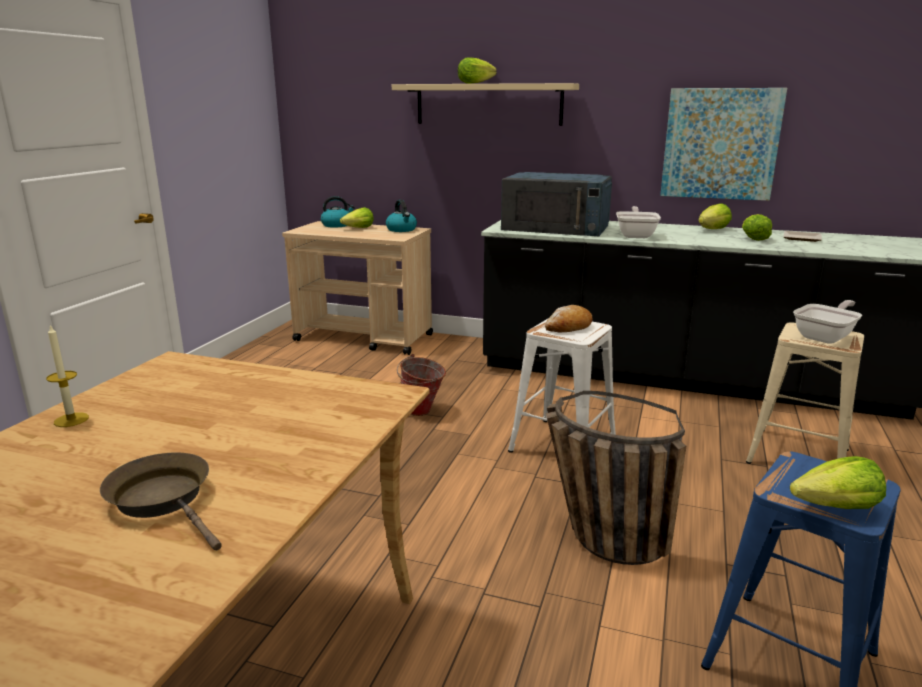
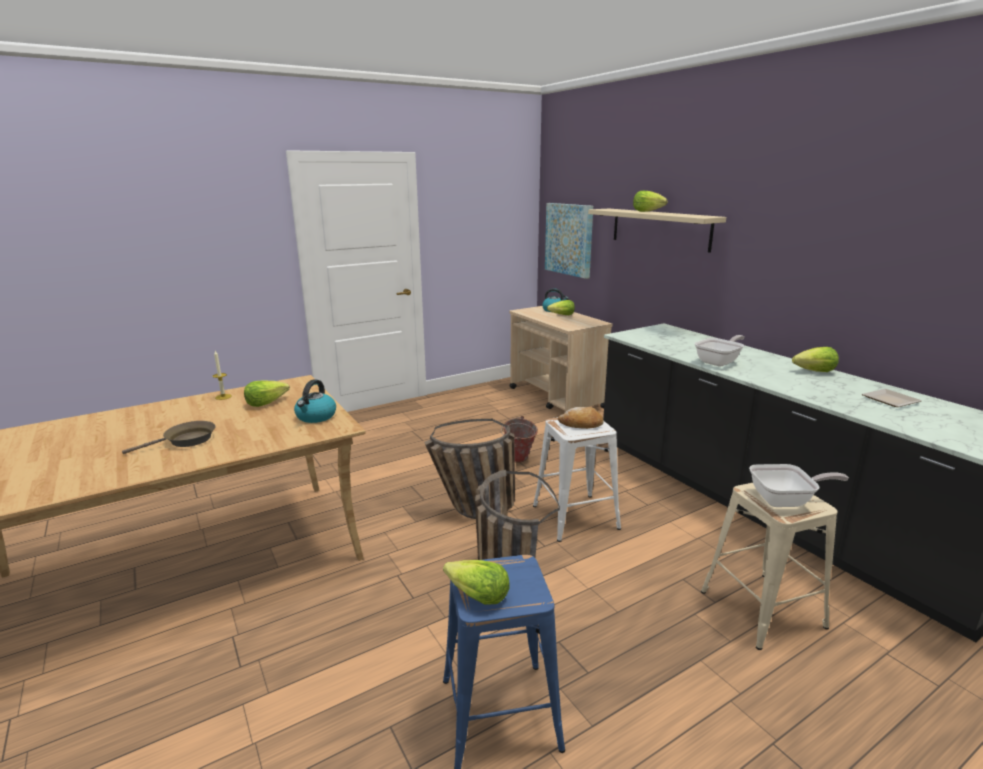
camera: 40 degrees right, 0 degrees up
(164, 500) = (186, 440): brown frying pan -> brown frying pan turned 60 degrees clockwise
(402, 230) = (588, 321): kettle -> kettle (316, 417)
(456, 483) = (472, 511): none -> basket
(556, 227) = (670, 341): blue microwave -> none
(720, 144) = (844, 287): picture -> picture (569, 239)
(753, 238) = (831, 388): lettuce -> lettuce (266, 403)

